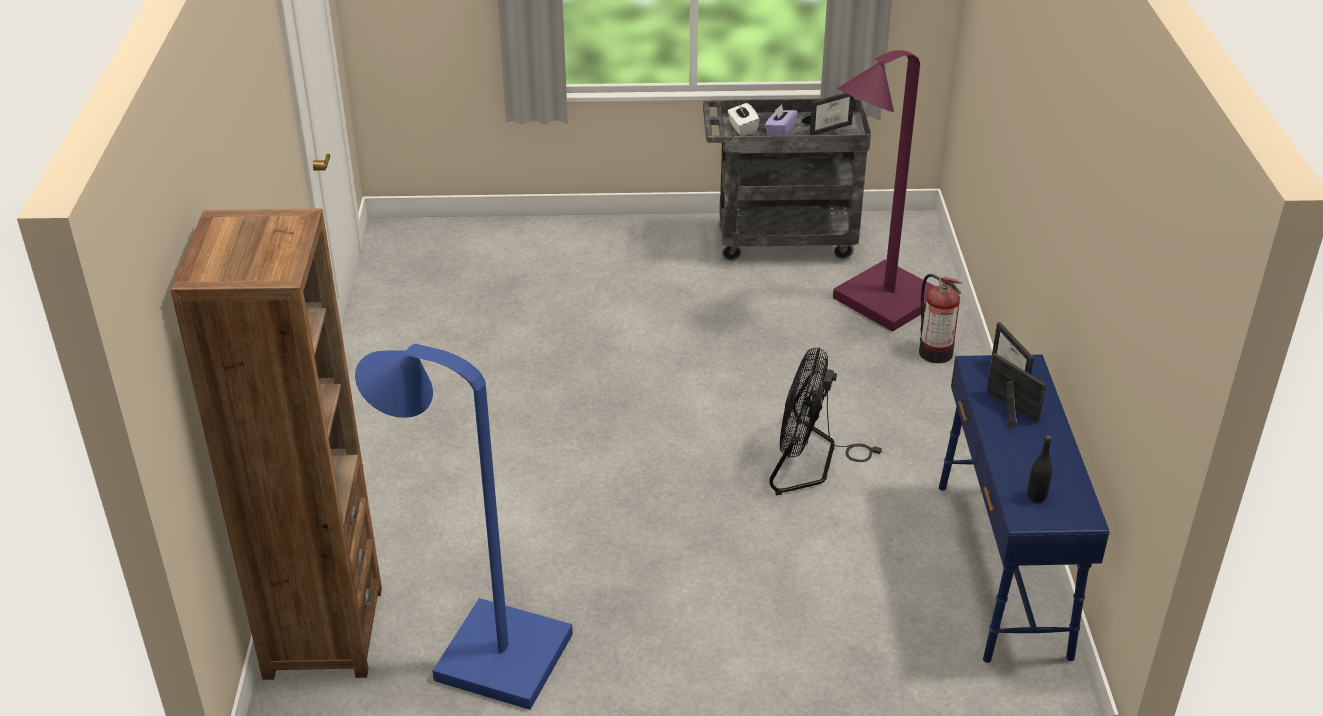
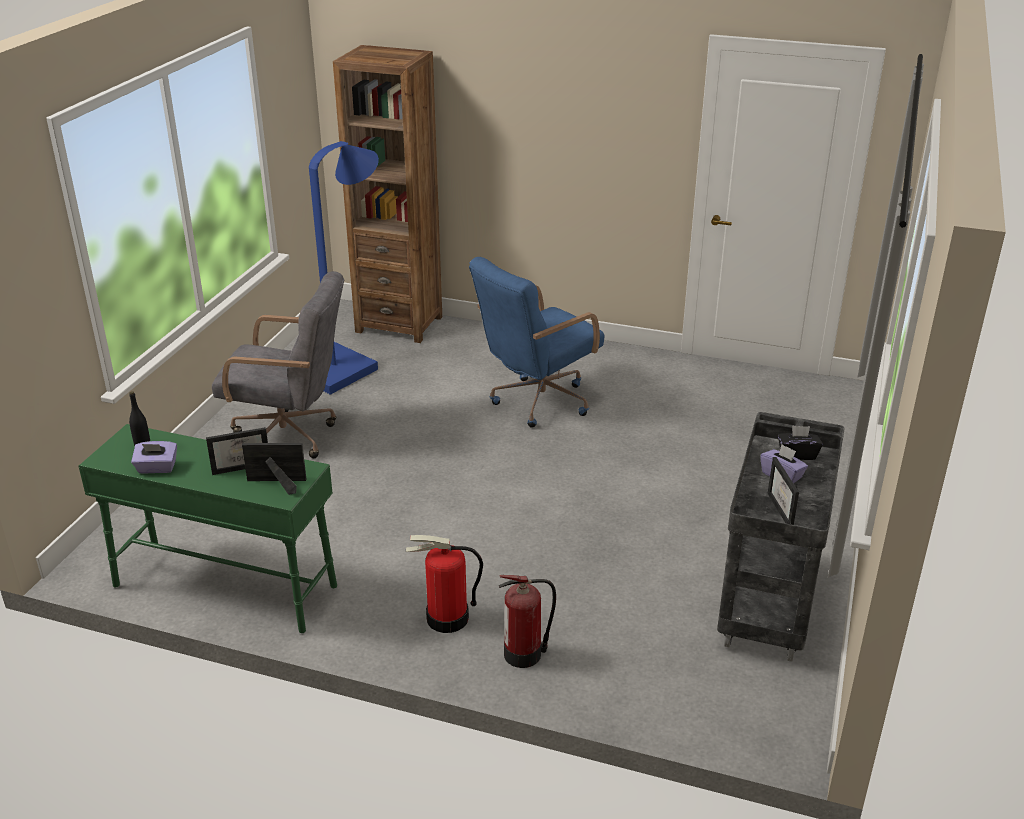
camera: 110 degrees right, 5 degrees down
(514, 434) = (537, 404): none -> blue office chair
(703, 631) = (290, 439): none -> grey office chair
(742, 128) = (797, 454): white tissue box -> black tissue box
(812, 458) = (420, 529): black fan -> none
(877, 305) = (625, 640): purple floor lamp -> none
(927, 404) = (447, 619): none -> fire extinguisher
(1000, 569) = (225, 585): blue console table -> green console table
(1062, 466) = (157, 468): none -> purple tissue box

